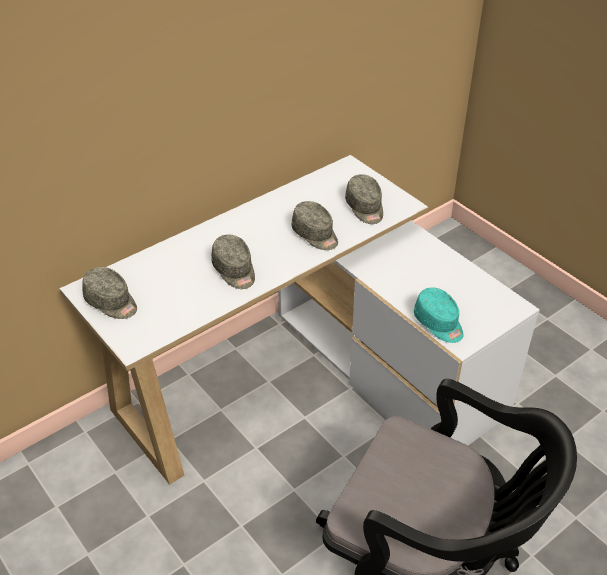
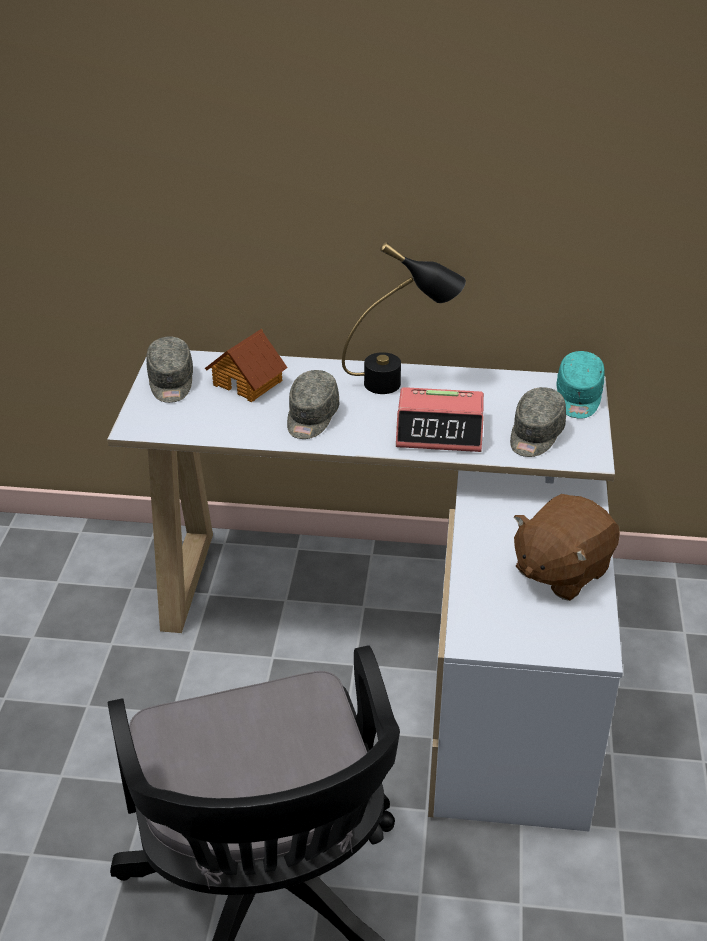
camera: 45 degrees right, 5 degrees down
(163, 272) = (248, 382): none -> toy house
(253, 219) = (400, 382): none -> black table lamp
(315, 235) = (440, 431): grey cap -> alarm clock
(439, 324) = (474, 606): turquoise cap -> turquoise cap (578, 398)
(449, 277) = (560, 571): none -> brown plush toy

